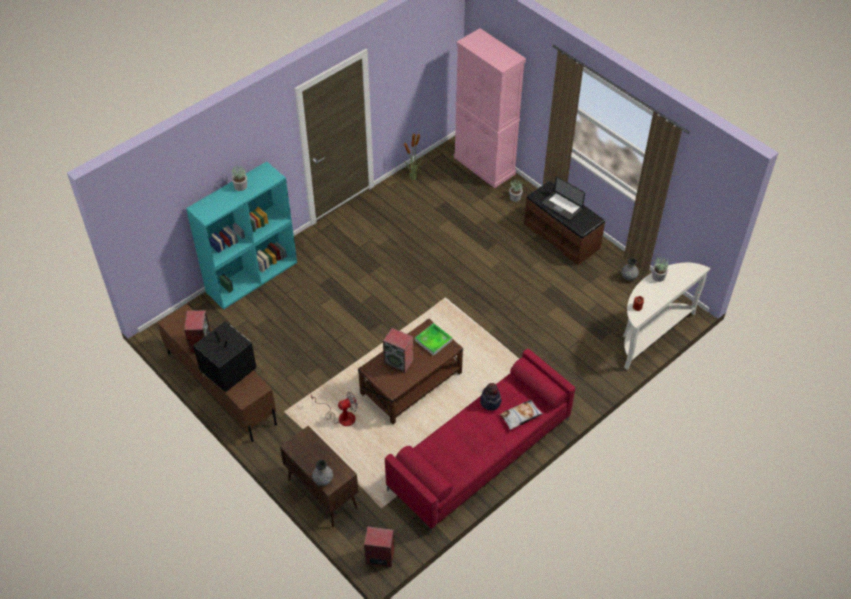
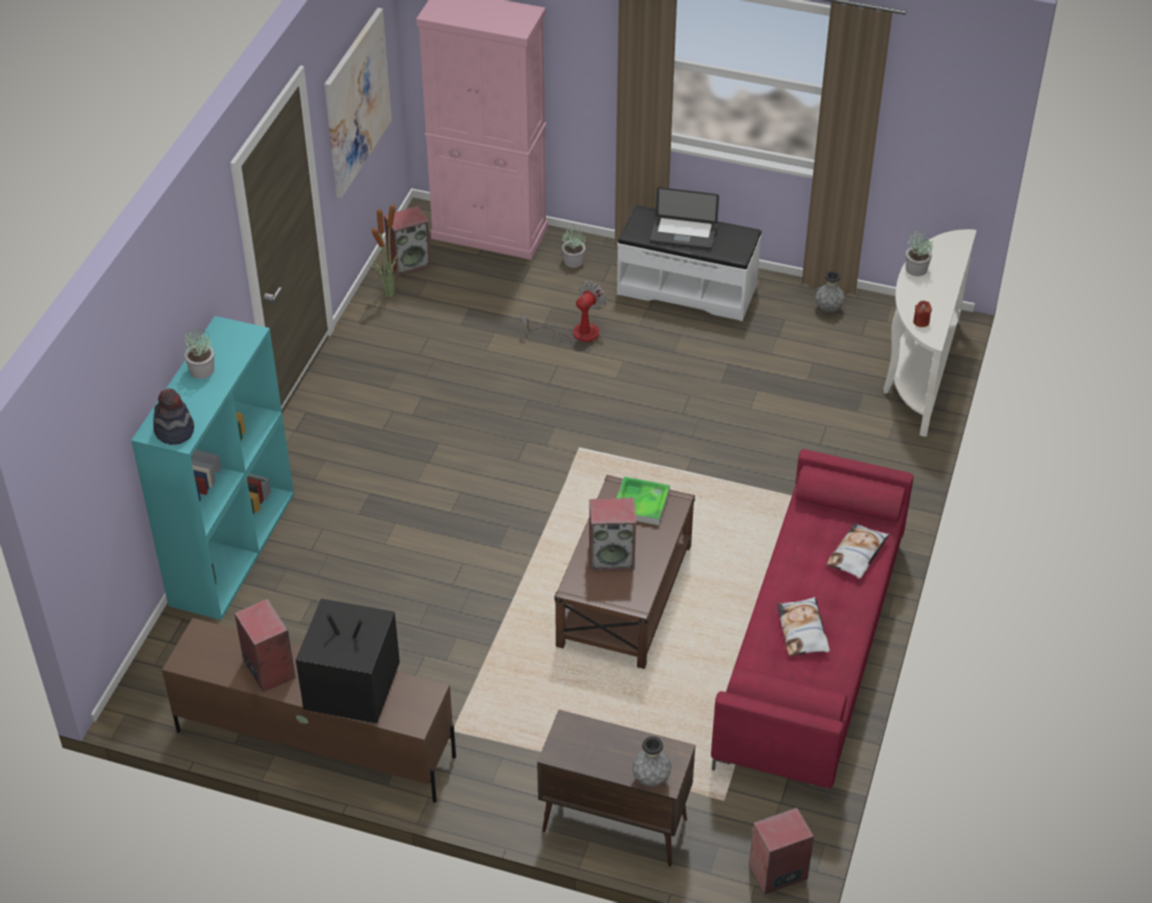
camera: 30 degrees left, 5 degrees down
(341, 416) = (553, 695): fan -> fan (575, 333)
(414, 75) = (357, 102): none -> picture
(434, 166) = (409, 262): none -> speaker
(462, 443) = (803, 631): none -> pillow
(490, 401) = (797, 553): hat -> hat (174, 430)
(562, 236) = (687, 289): brown bench -> white bench

